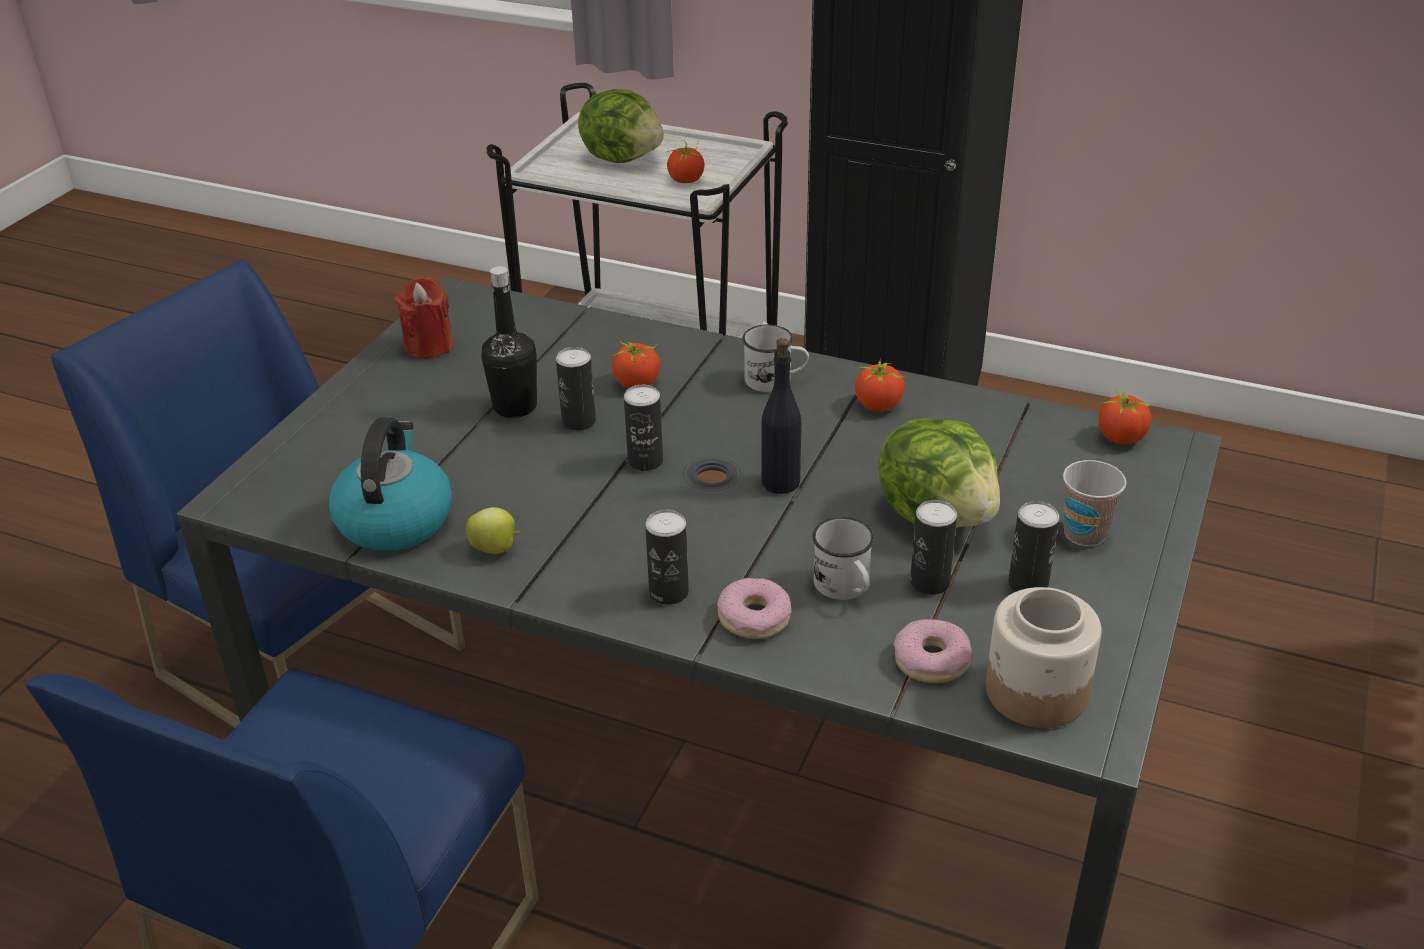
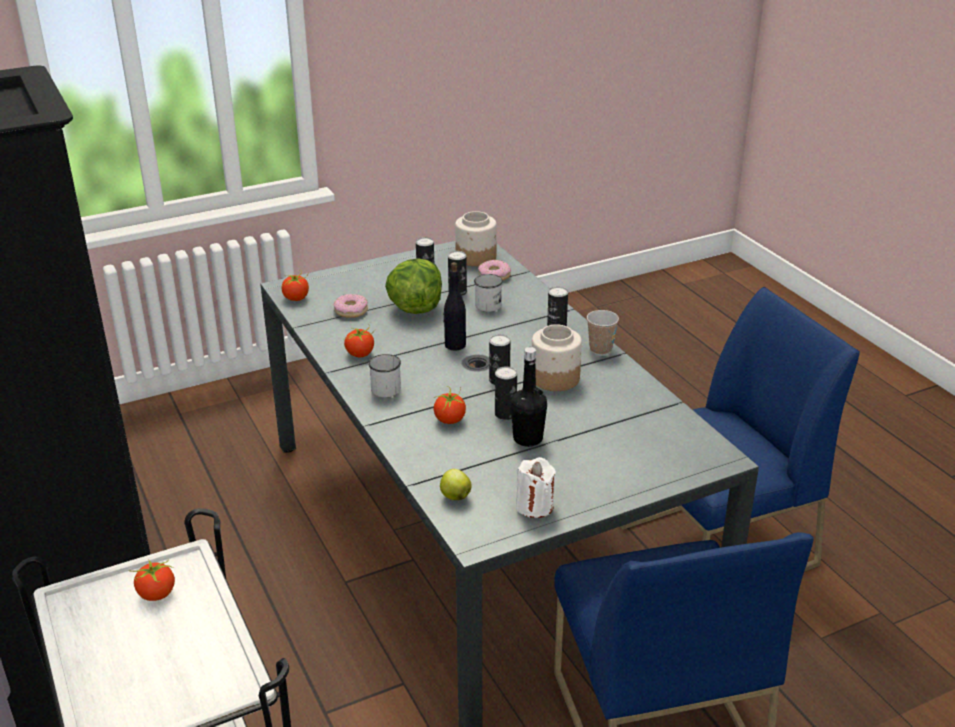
camera: 140 degrees left, 5 degrees down
(395, 519) = (645, 409): kettle -> none
(429, 346) = (534, 506): red candle -> white candle
(496, 549) = (609, 375): apple -> apple (455, 496)
(572, 502) = (554, 378): none -> jar
(623, 157) = (149, 660): lettuce -> none
(753, 617) = (536, 310): donut -> donut (351, 311)
(1084, 534) = (377, 280): cup -> cup (600, 349)

